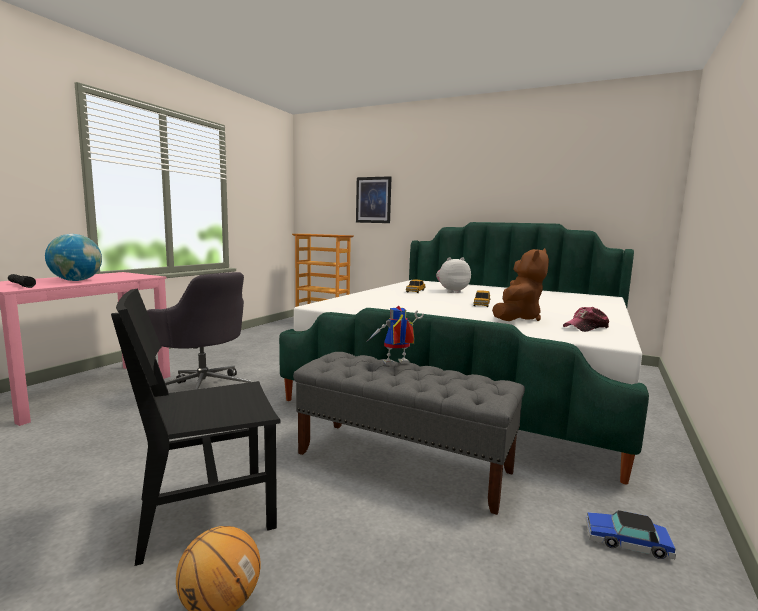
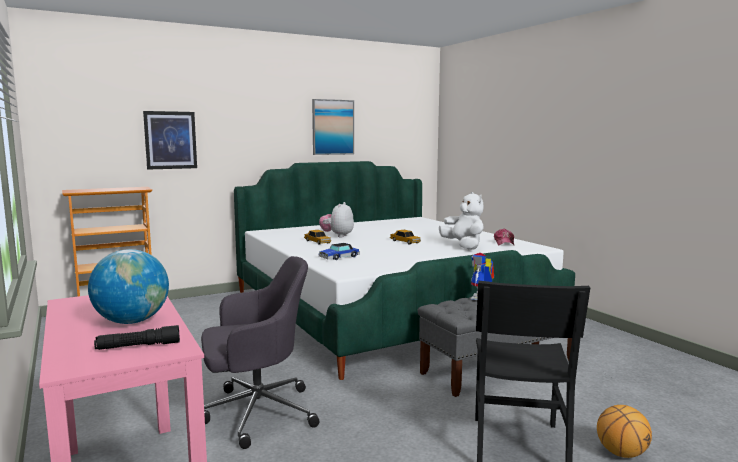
camera: 55 degrees left, 0 degrees up
(517, 318) = (463, 246): brown plush toy -> white plush toy
(520, 186) = (333, 127): none -> picture
(627, 541) = (612, 347): toy car -> toy car (339, 257)

